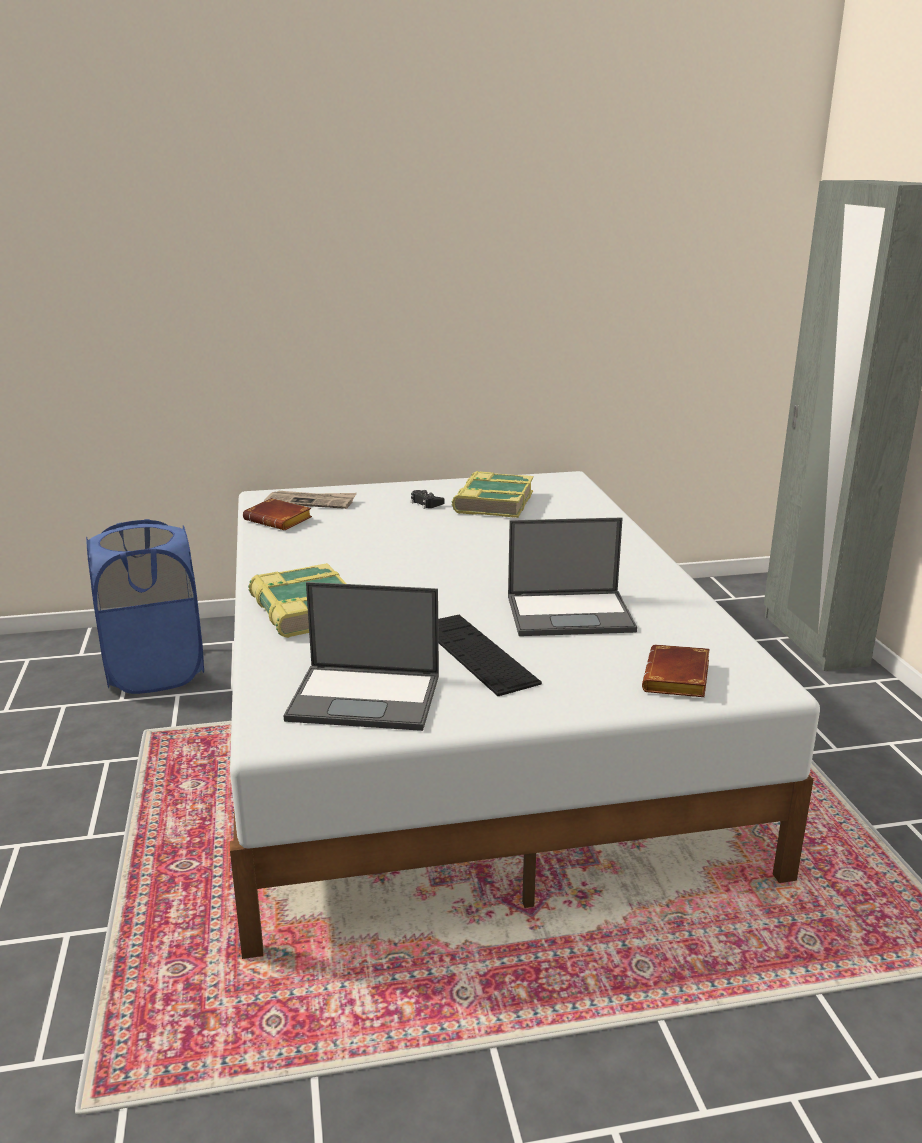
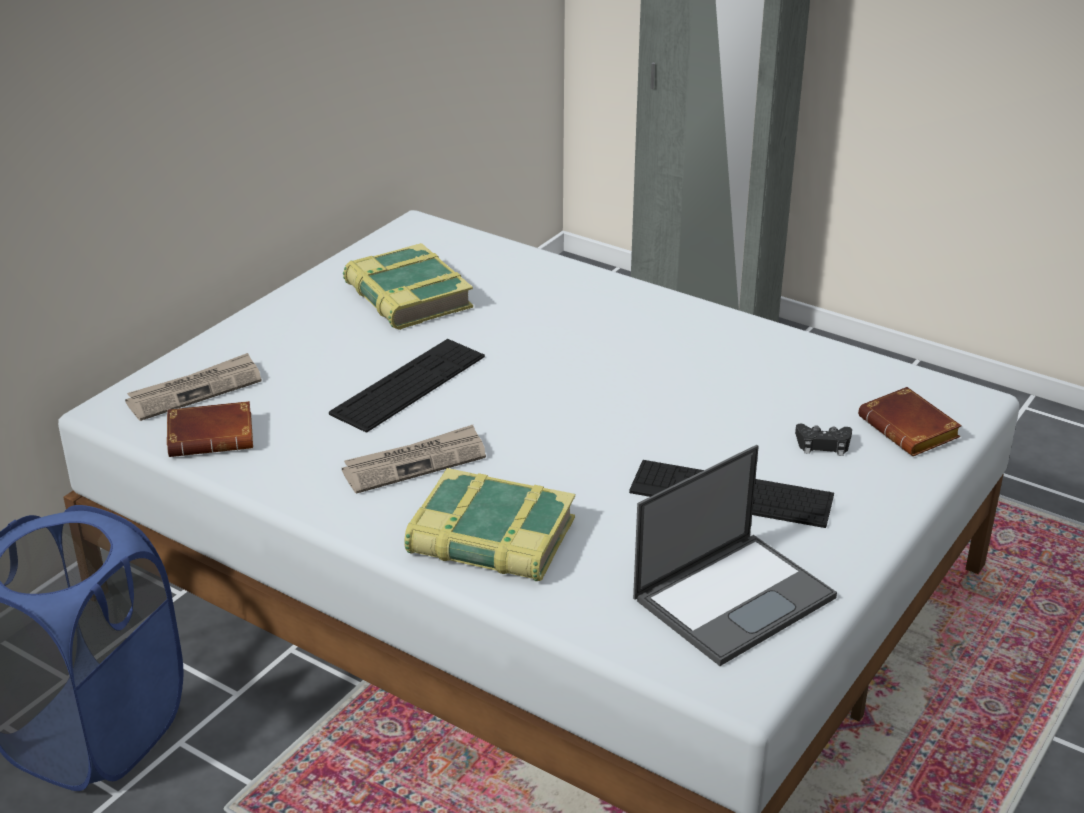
camera: 45 degrees left, 10 degrees up
(341, 566) = (415, 463): none -> newspaper
(411, 536) = (409, 385): none -> keyboard
(426, 503) = (336, 330): black game controller -> black game controller (823, 444)
(571, 613) = (725, 405): laptop -> none

